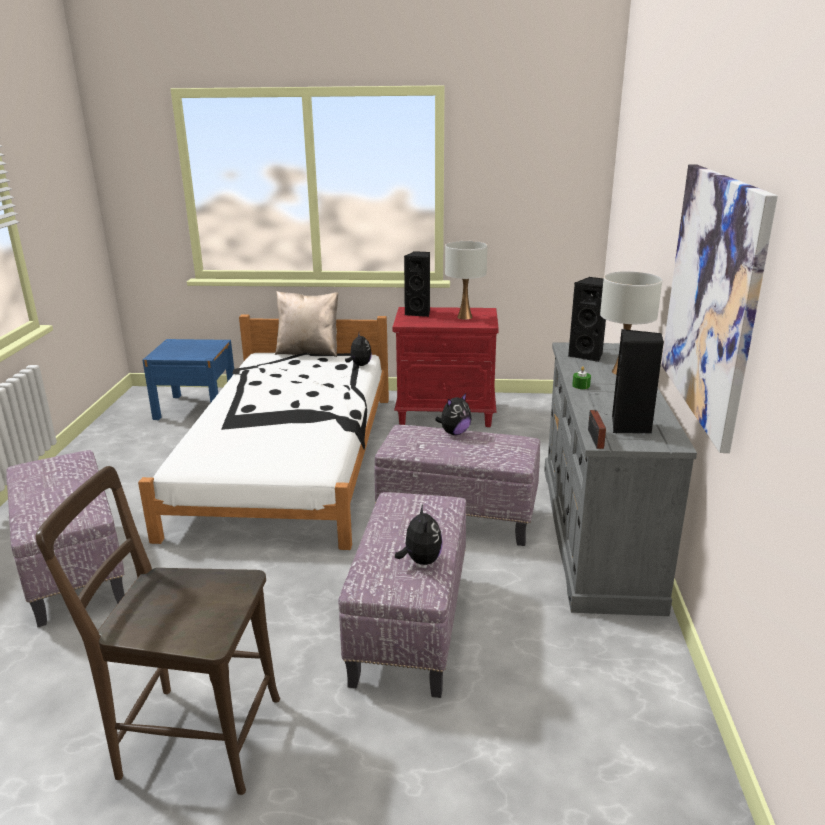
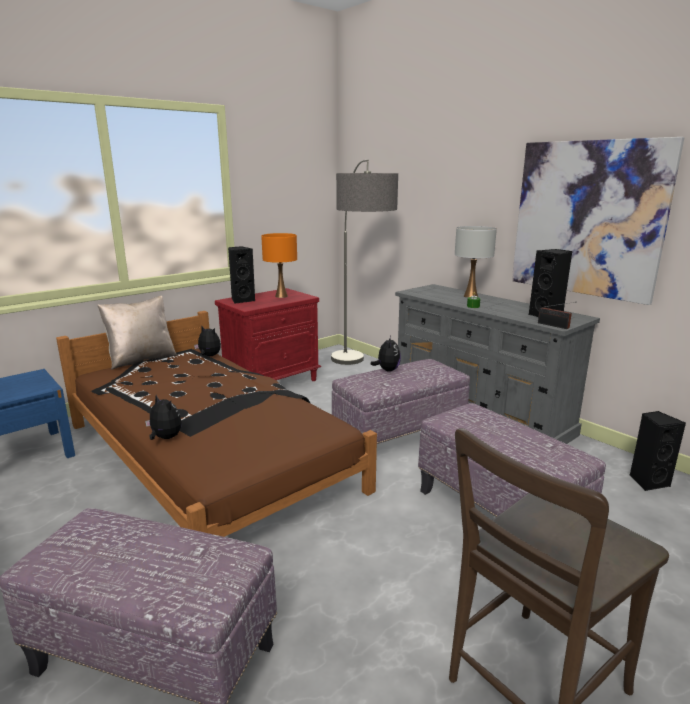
camera: 45 degrees left, 5 degrees down
(290, 459) = (207, 455): white bed -> brown bed
(420, 560) = (543, 443): plush toy -> plush toy (165, 438)
(465, 317) = (281, 296): white table lamp -> orange table lamp
(548, 435) = (358, 373): none -> floor lamp
(588, 355) = (432, 293): black speaker -> black speaker (648, 481)

